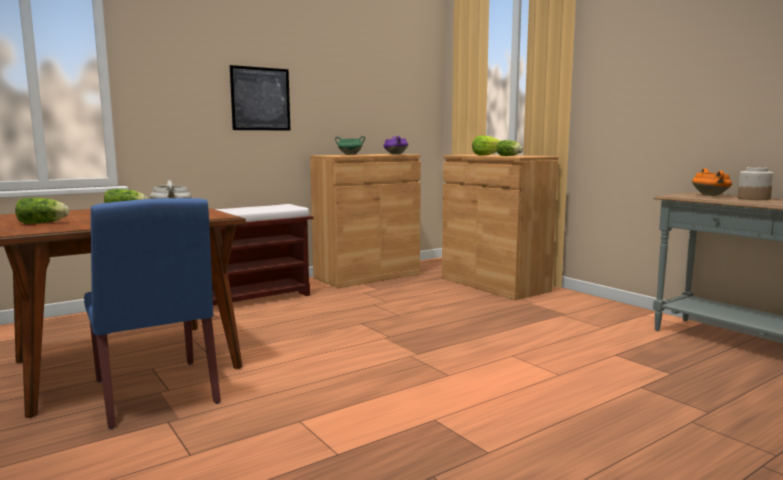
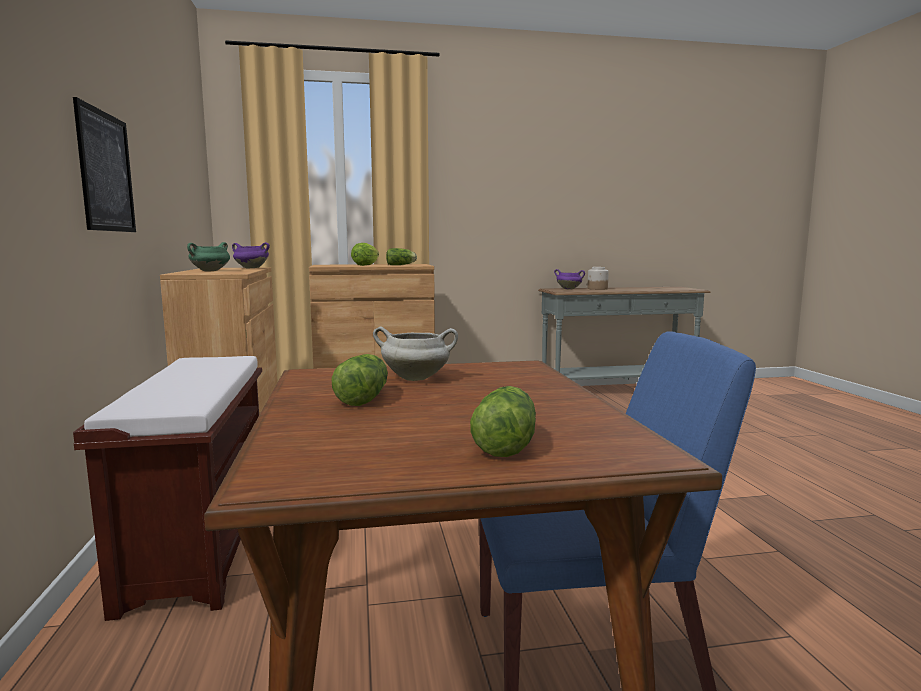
camera: 65 degrees left, 0 degrees up
(711, 195) = (569, 289): orange cooking pot -> purple cooking pot

